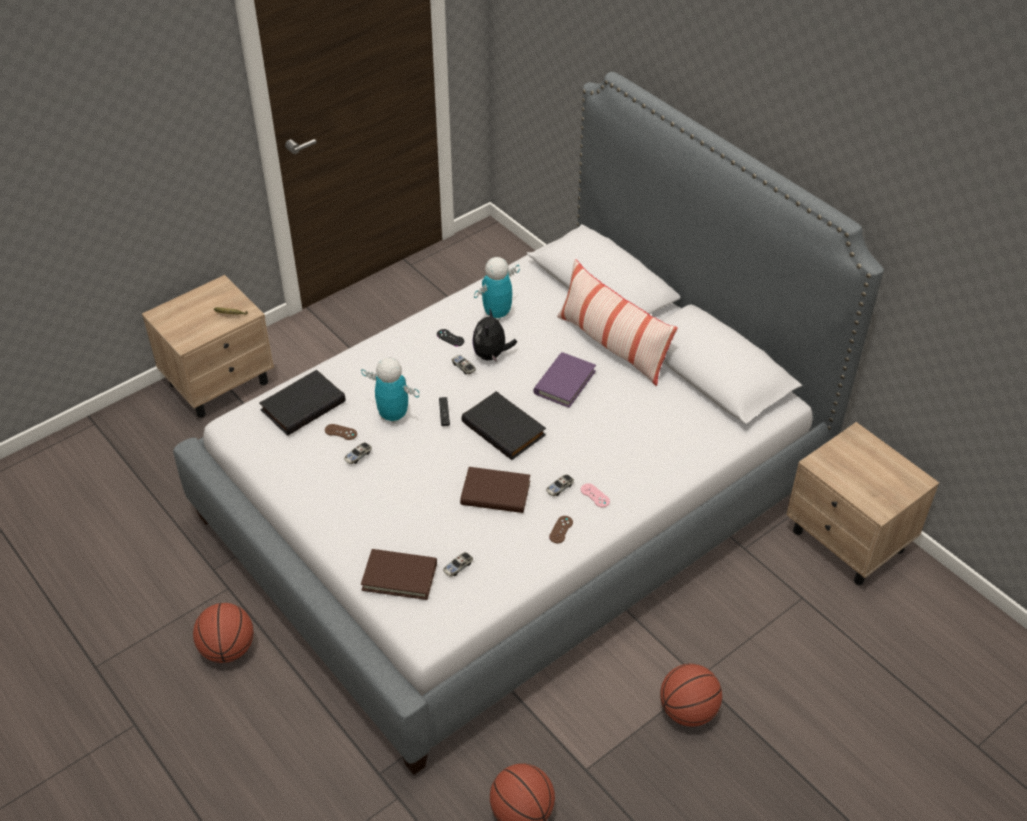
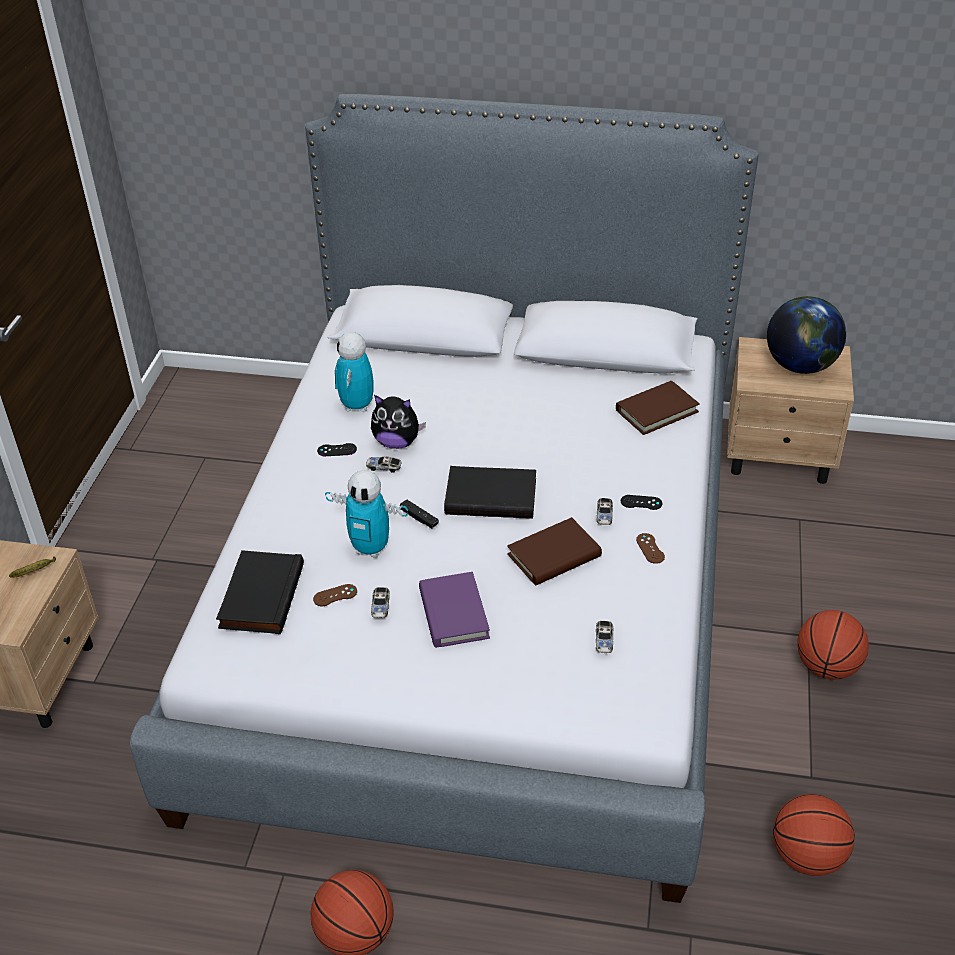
camera: 40 degrees left, 5 degrees down
(393, 416) = (370, 548): toy robot -> toy robot turned 150 degrees counterclockwise
(399, 576) = (562, 686): brown book -> brown book (656, 411)
(491, 355) = (397, 442): plush toy -> plush toy turned 45 degrees counterclockwise
(564, 382) = (494, 427): purple book -> purple book (453, 613)
(595, 495) = (641, 502): pink game controller -> black game controller
(612, 345) = (497, 375): pillow -> none
(875, 473) = (800, 365): none -> globe

